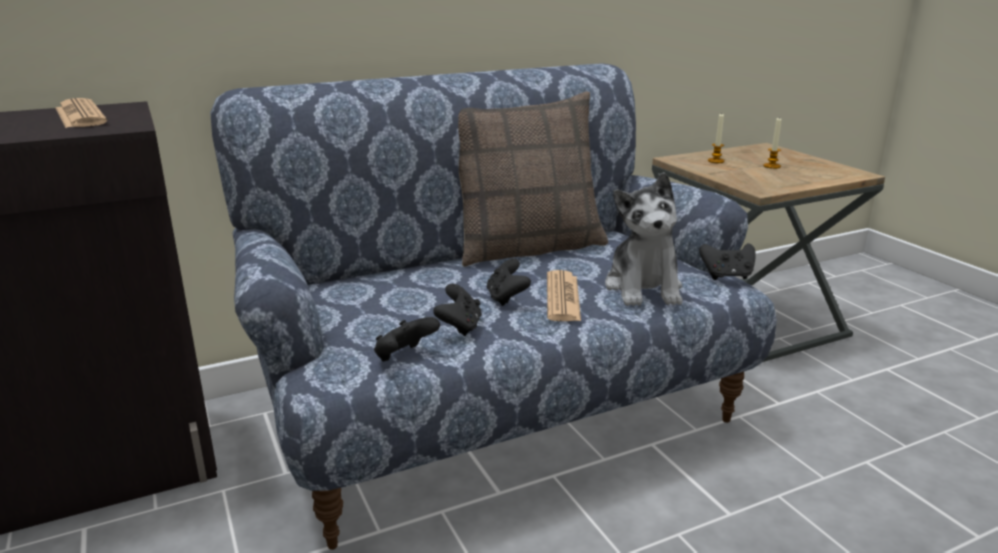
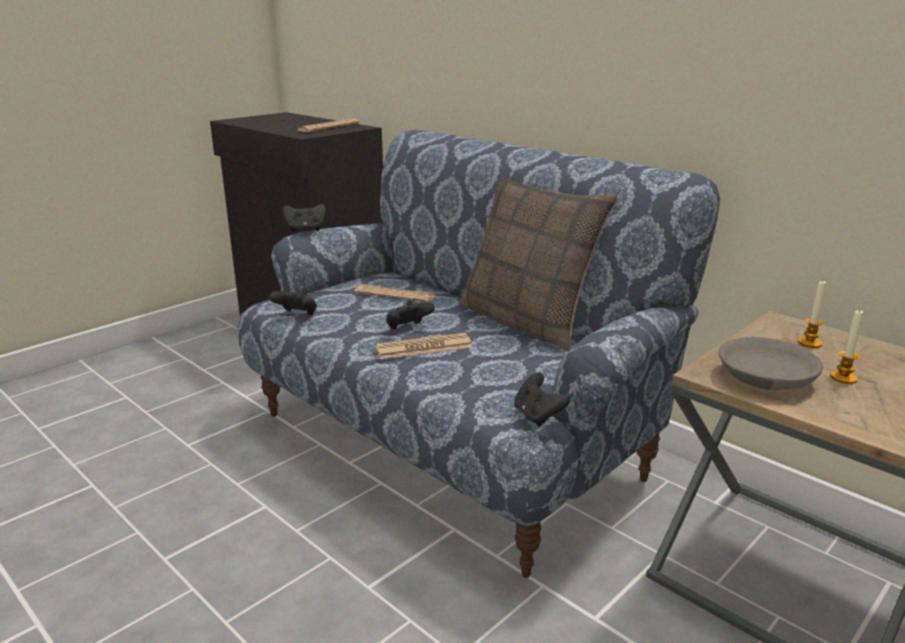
camera: 70 degrees right, 0 degrees up
(394, 291) = (395, 294): none -> newspaper
(459, 327) = (348, 322): black game controller -> black game controller (305, 230)
(644, 288) = (472, 378): plush toy -> none
(769, 180) = (764, 377): none -> grey bowl

